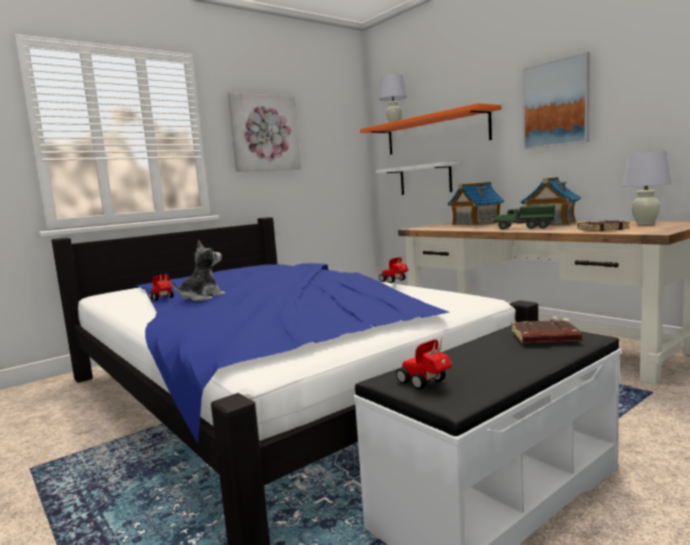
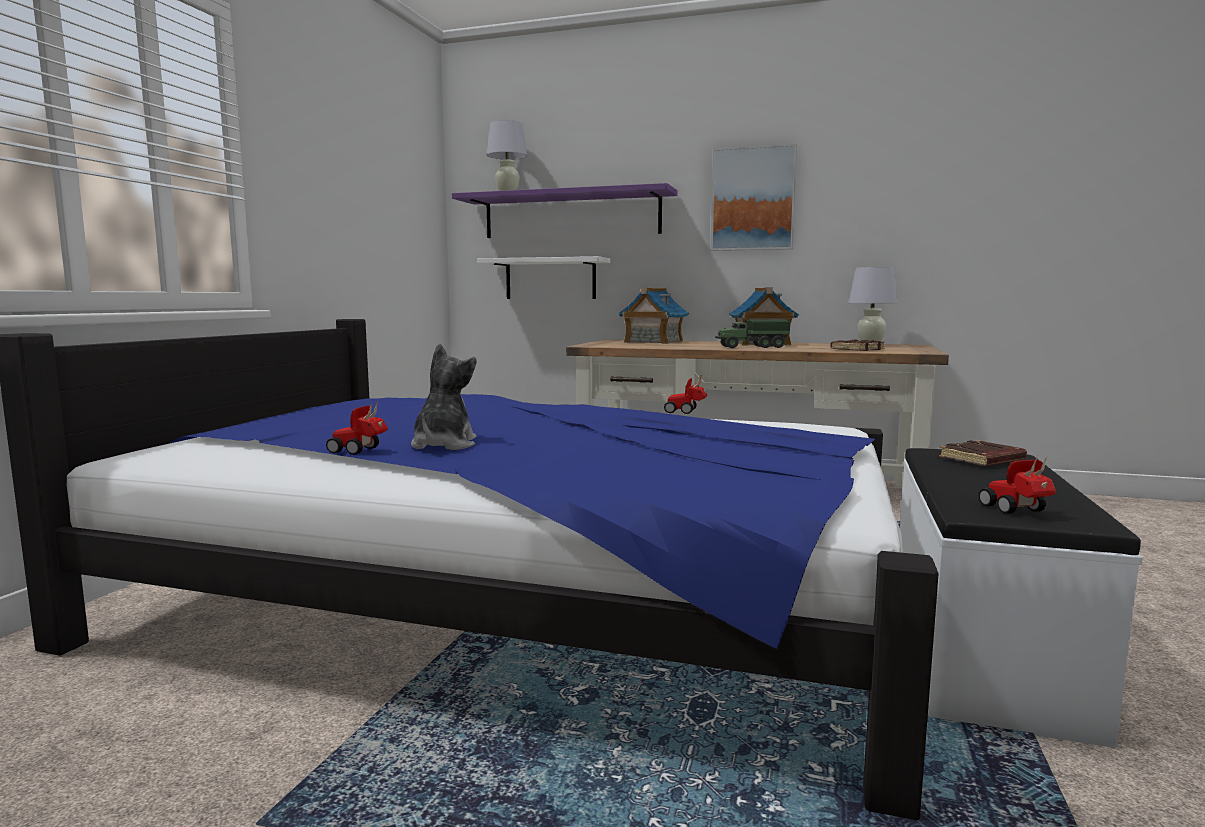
camera: 35 degrees left, 0 degrees up
(264, 133) = (327, 174): picture -> none
(426, 383) = (1018, 511): toy car -> toy car turned 60 degrees clockwise
(435, 133) = (571, 215): orange shelf -> purple shelf

